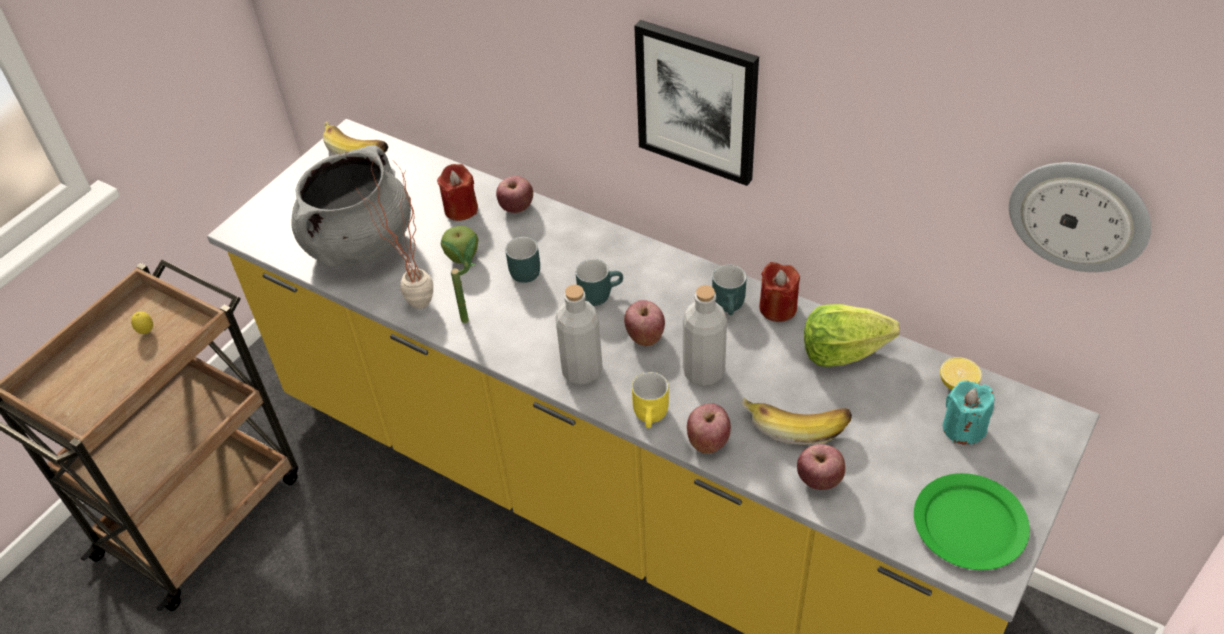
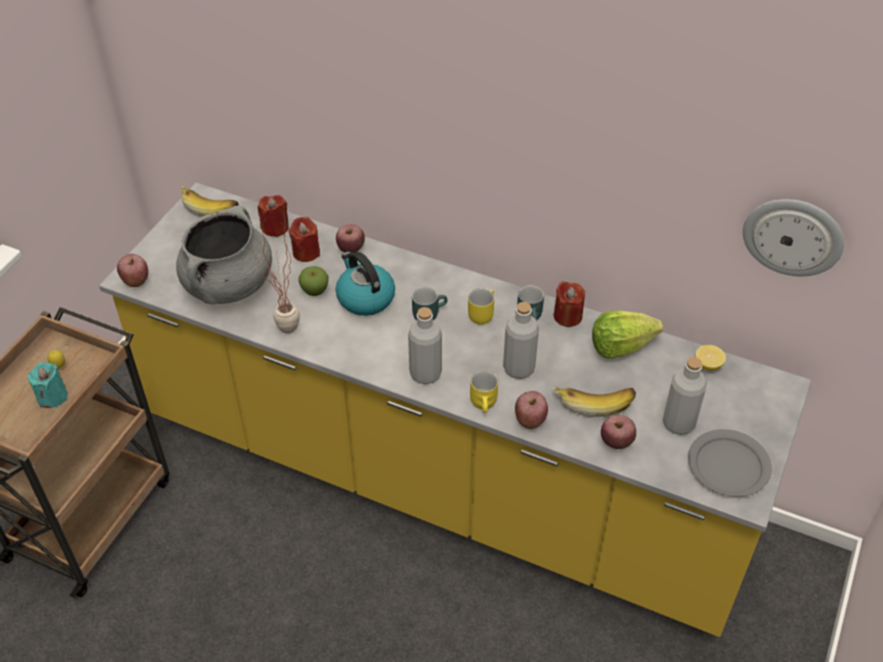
camera: 10 degrees left, 0 degrees up
(429, 177) = (275, 228): none -> red candle
(473, 318) = (332, 338): potted plant -> none
(522, 269) = (365, 298): turquoise mug -> kettle
(645, 336) = (469, 344): apple -> apple (136, 280)
(666, 297) = (481, 313): none -> yellow mug
(697, 101) = (503, 162): picture -> none
(907, 460) = (678, 423): none -> grey bottle
(963, 428) = (716, 397): turquoise candle -> turquoise candle (52, 396)
(970, 525) = (729, 465): green plate -> grey plate

